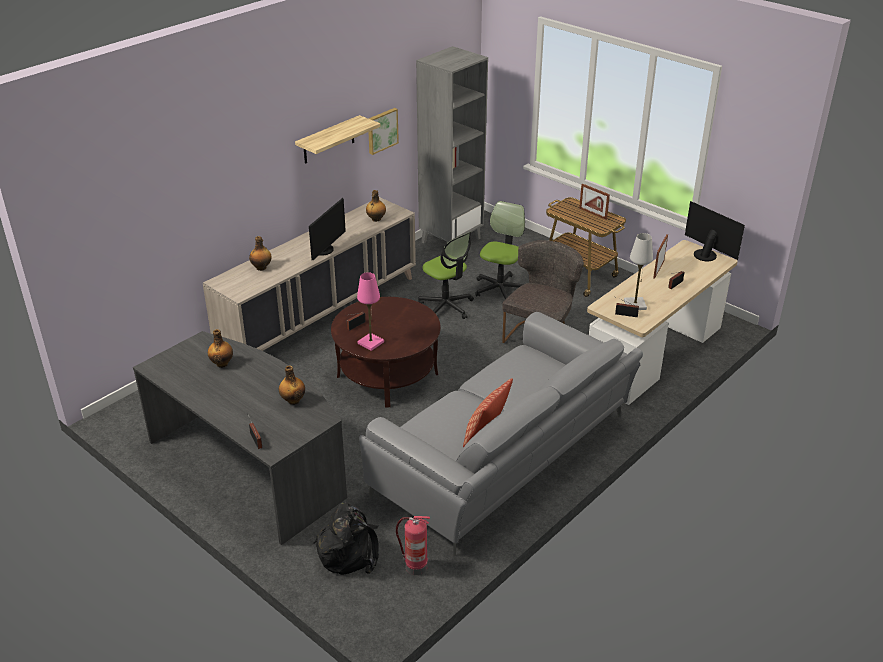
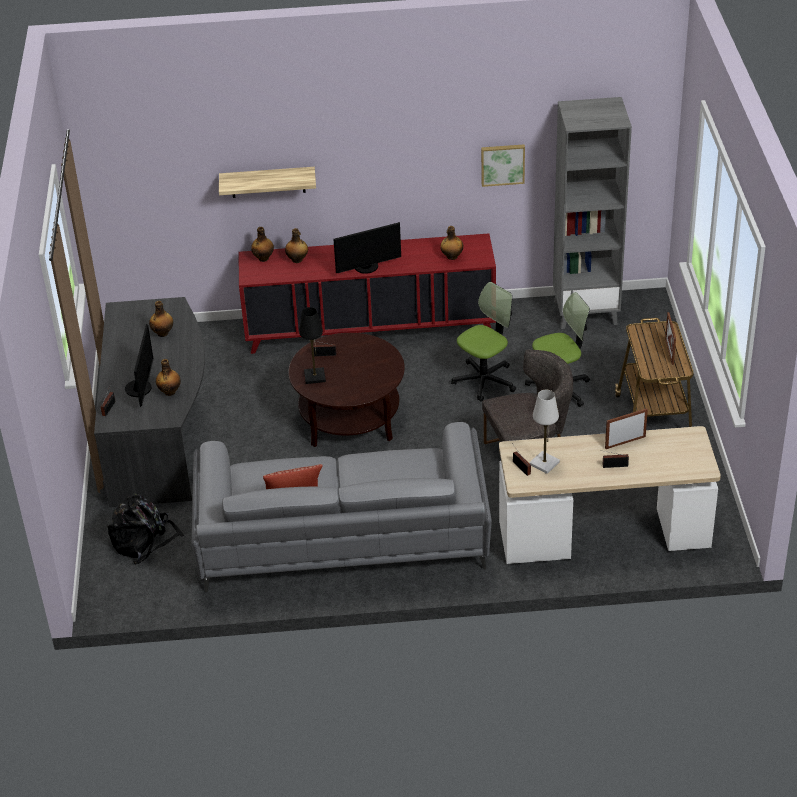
camera: 45 degrees right, 5 degrees up
(231, 278) = (263, 258): none -> bottle
(320, 314) = (370, 329): beige cabinet -> red cabinet
(328, 140) = (421, 157): shelf -> shelf (268, 182)
(370, 342) = (315, 376): pink table lamp -> black table lamp
(415, 566) = (170, 580): fire extinguisher -> none
(446, 306) = (484, 380): office chair -> office chair turned 135 degrees counterclockwise
(706, 254) = (698, 453): monitor -> monitor (141, 388)

